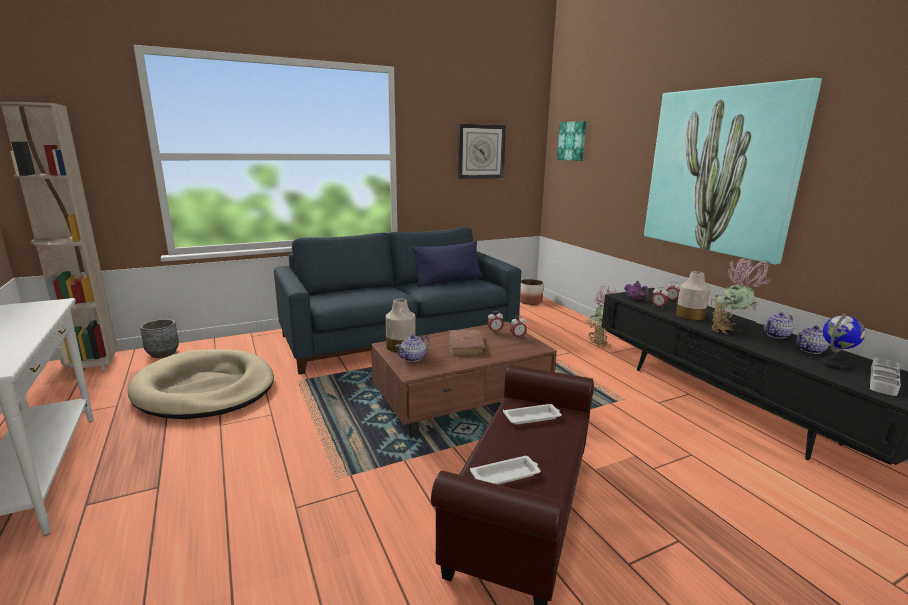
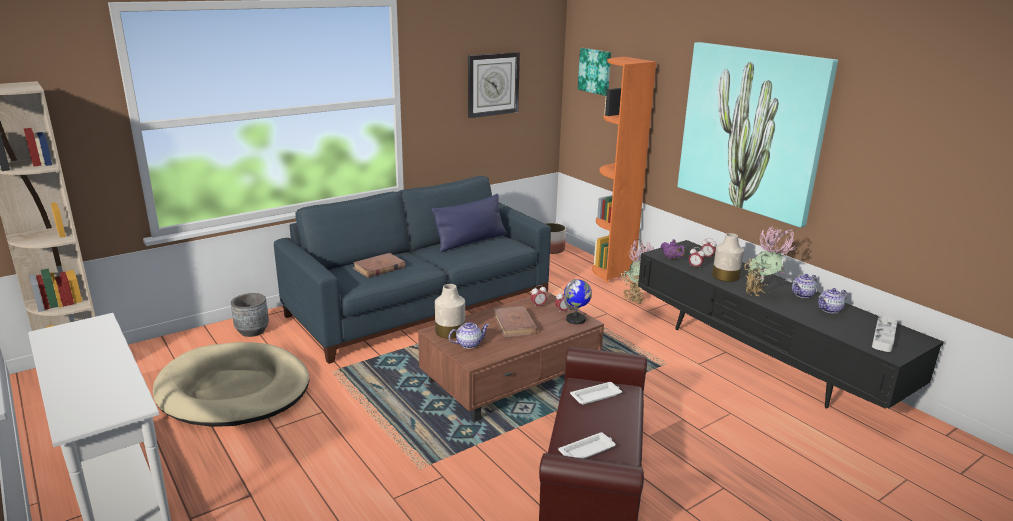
camera: 10 degrees left, 5 degrees up
(163, 353) = (156, 351): grey planter -> grey planter (252, 331)
(357, 293) = (379, 268): none -> brown book
(413, 358) = (468, 344): teapot -> teapot turned 150 degrees counterclockwise
(578, 322) = (609, 274): none -> orange bookcase
(834, 365) = (847, 324): globe -> globe (576, 319)

